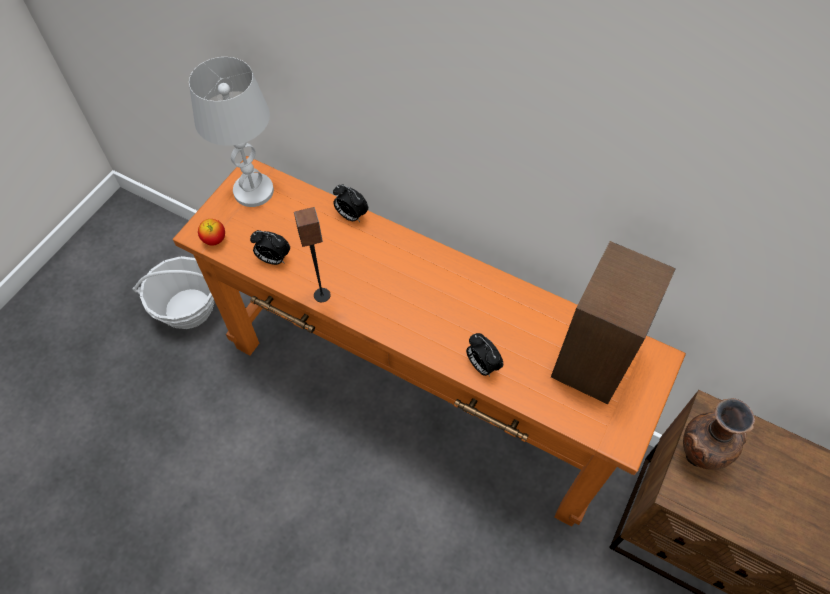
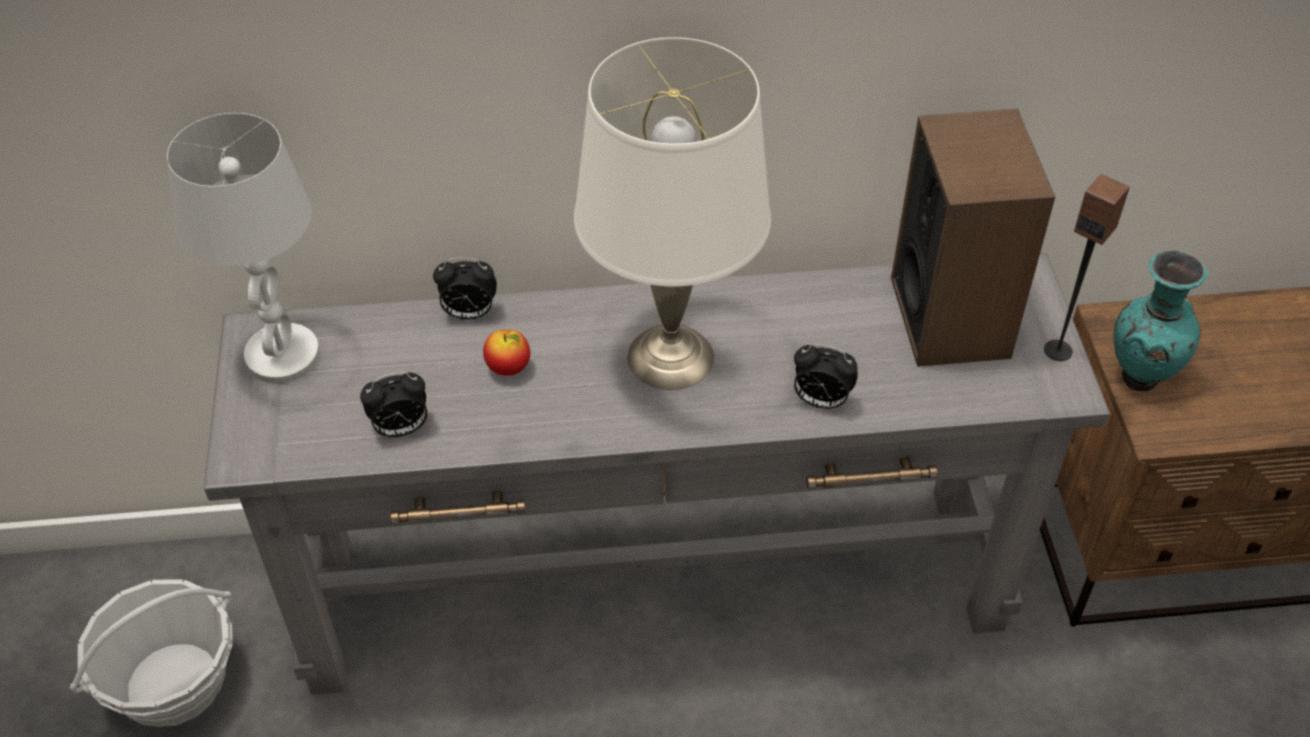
camera: 35 degrees left, 10 degrees down
(214, 240) = (279, 452): apple -> apple (508, 368)
(322, 295) = (520, 436): speaker -> speaker (1058, 350)
(417, 392) = (654, 587): orange console table -> grey console table
(428, 295) = (672, 356): none -> white table lamp
(697, 454) = (1138, 376): brown vase -> turquoise vase

